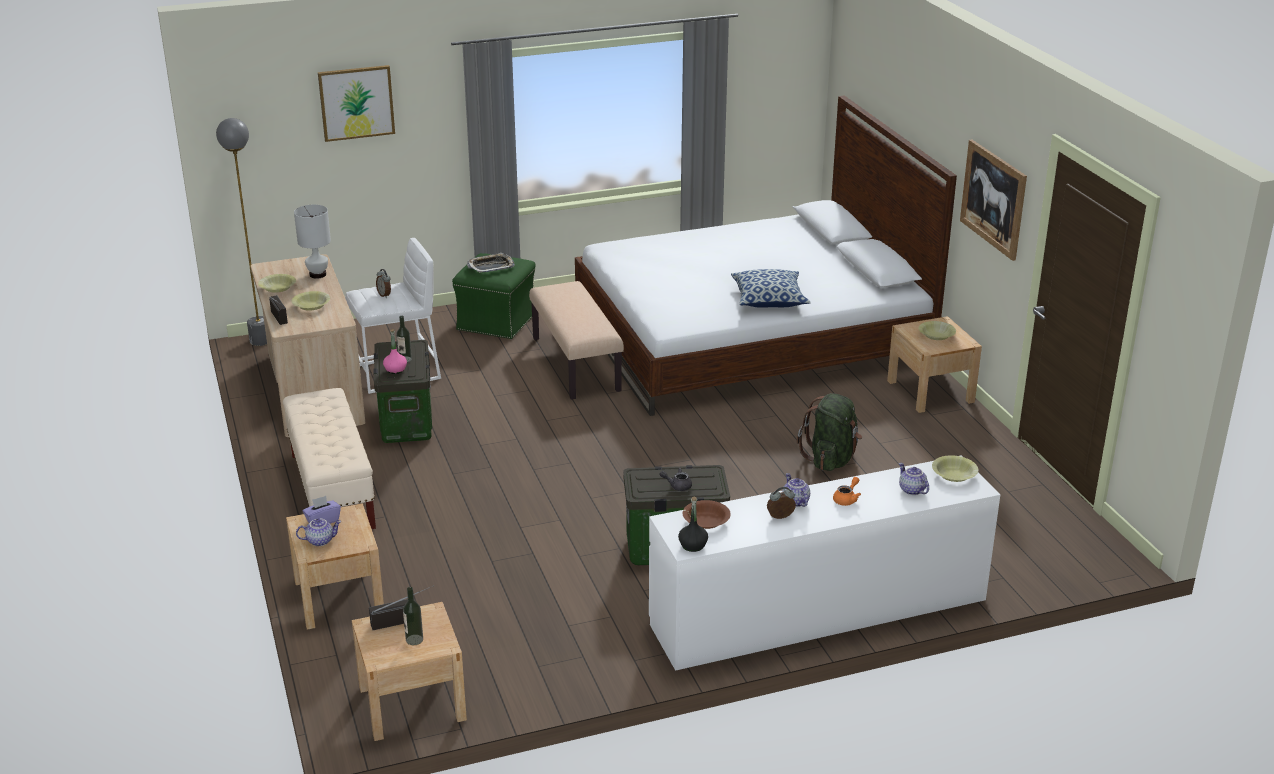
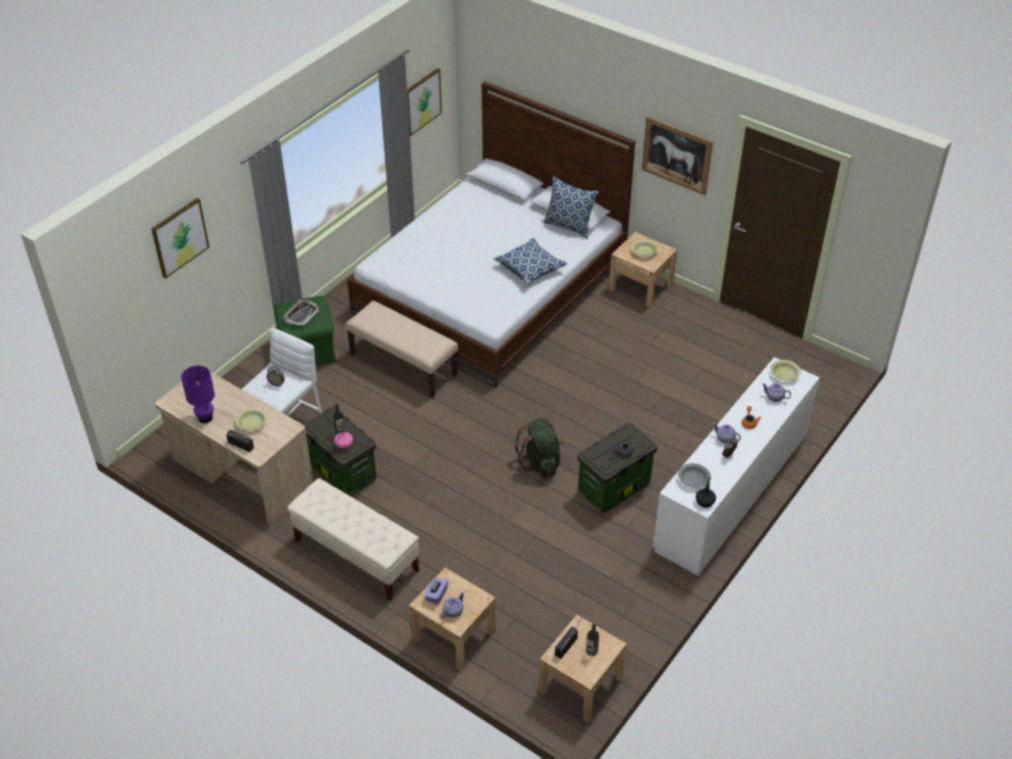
camera: 35 degrees left, 15 degrees up
(260, 341) = (149, 450): grey floor lamp -> none
(277, 288) = (205, 417): yellow bowl -> purple table lamp
(318, 275) = (220, 390): white table lamp -> none
(706, 521) = (693, 479): brown bowl -> grey bowl
(763, 101) = (422, 101): none -> picture
(831, 459) = (635, 371): green backpack -> green backpack (541, 462)
(861, 281) = (569, 226): none -> pillow

